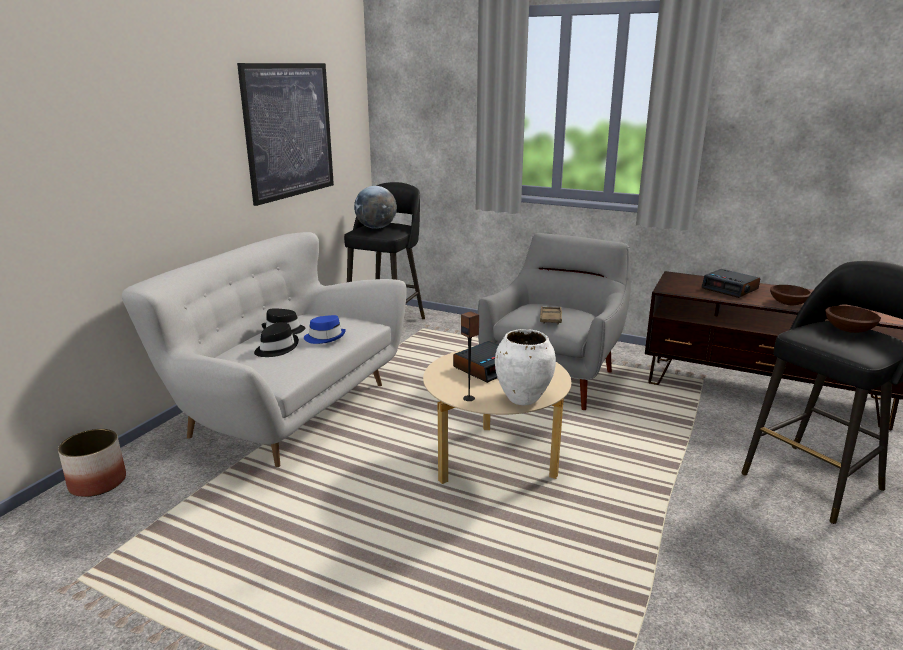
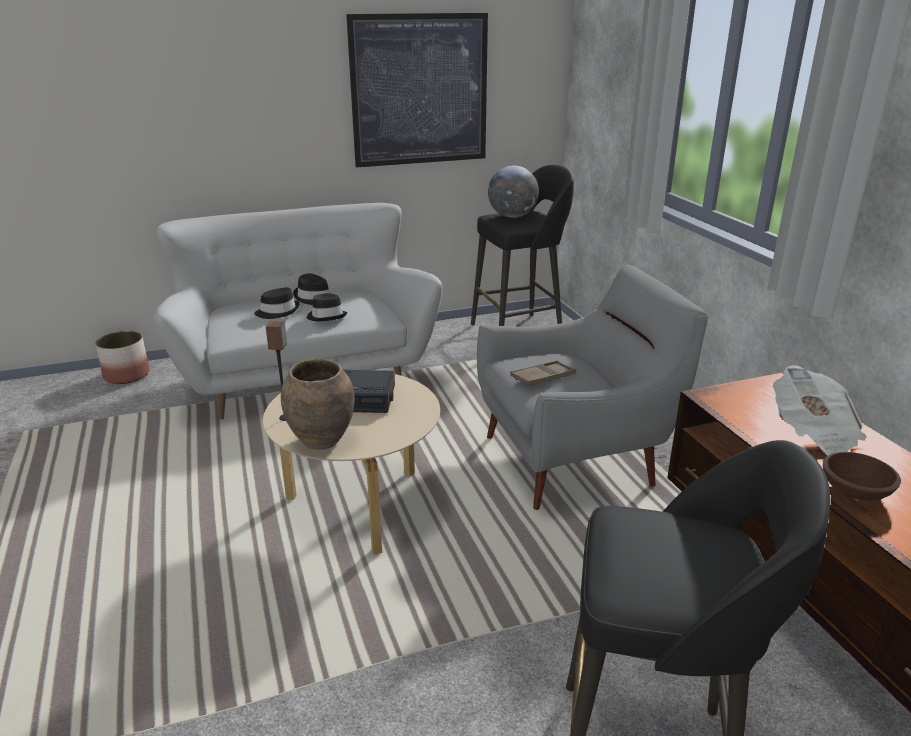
camera: 45 degrees right, 5 degrees up
(325, 337) = (326, 316): blue hat -> black hat
(522, 398) = (321, 440): white vase -> brown vase
(730, 289) = (813, 433): alarm clock -> newspaper
(847, 329) = (705, 550): brown bowl -> none

